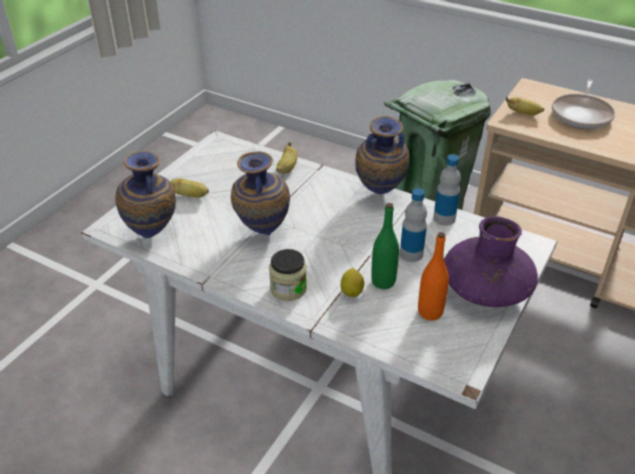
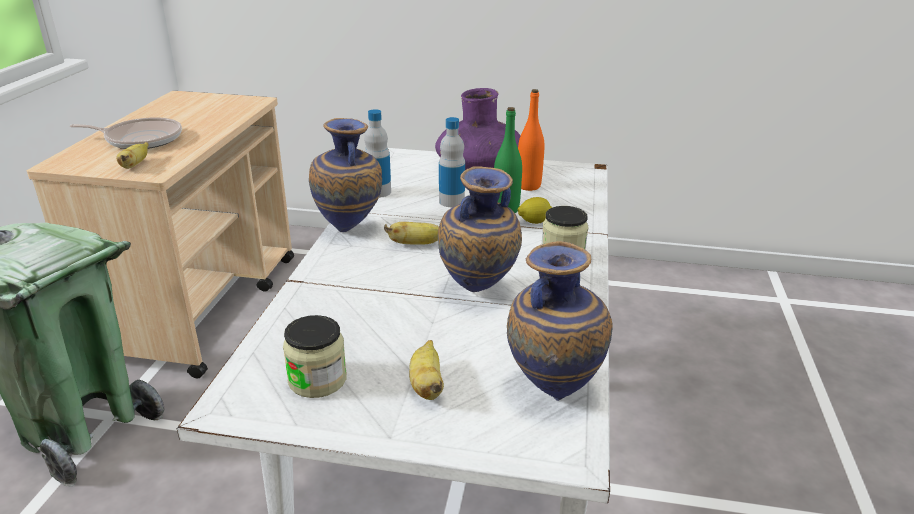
camera: 110 degrees left, 10 degrees down
(219, 165) = (317, 380): none -> jar
(287, 168) = (308, 307): banana -> banana (416, 244)

